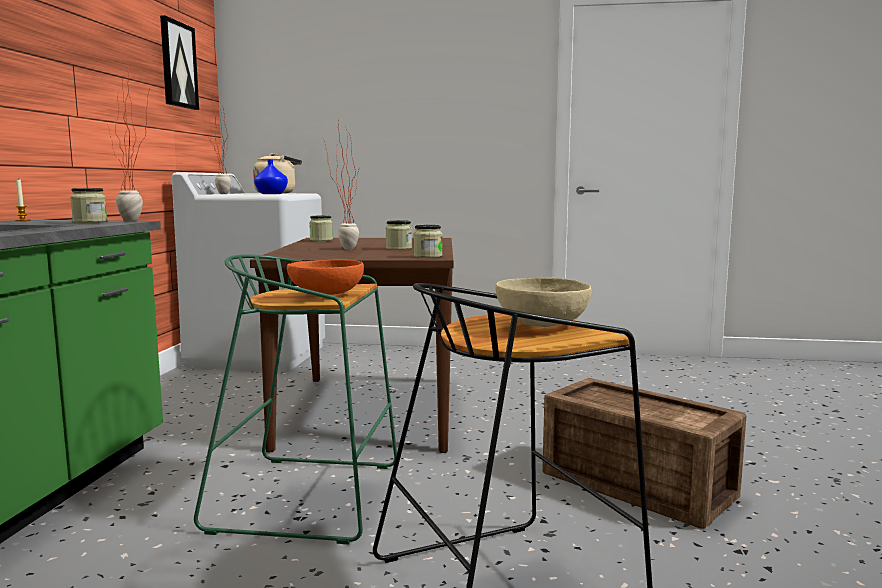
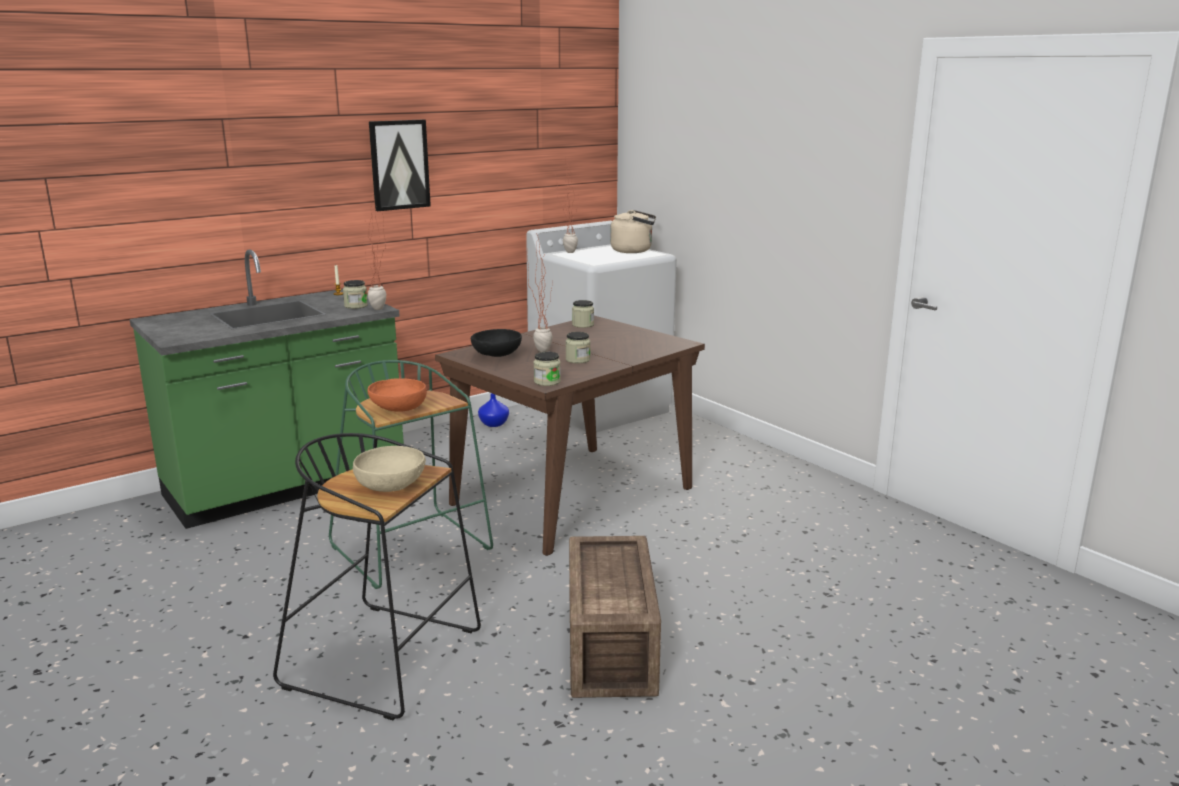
camera: 45 degrees right, 10 degrees up
(178, 65) = (551, 123): picture -> picture (399, 165)
(272, 194) = (601, 259): blue vase -> blue vase (494, 424)
(319, 254) = (497, 356): none -> black bowl

